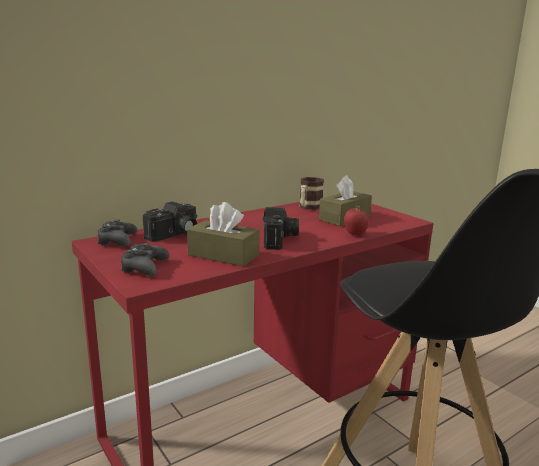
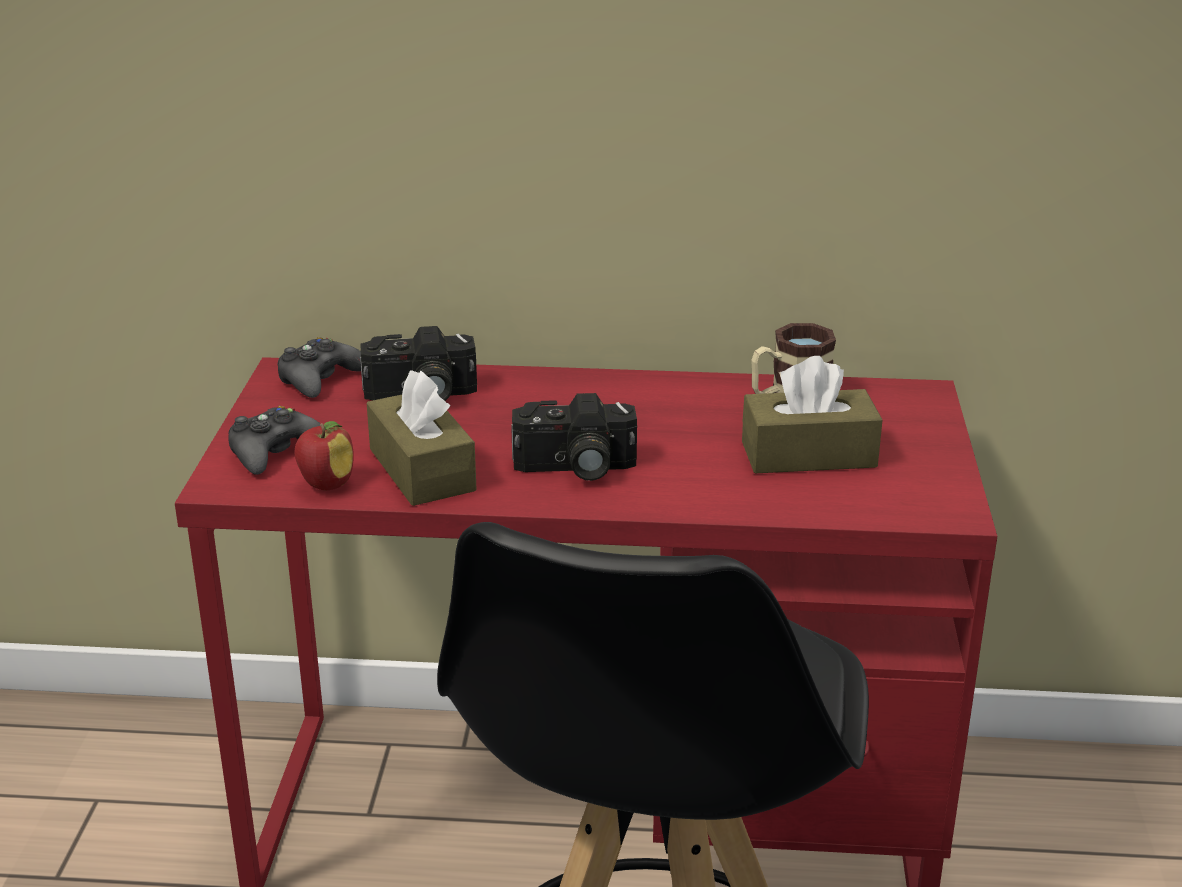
camera: 40 degrees right, 10 degrees up
(280, 240) = (574, 468): camera -> camera turned 45 degrees clockwise
(354, 234) = (741, 505): apple -> apple (326, 484)

